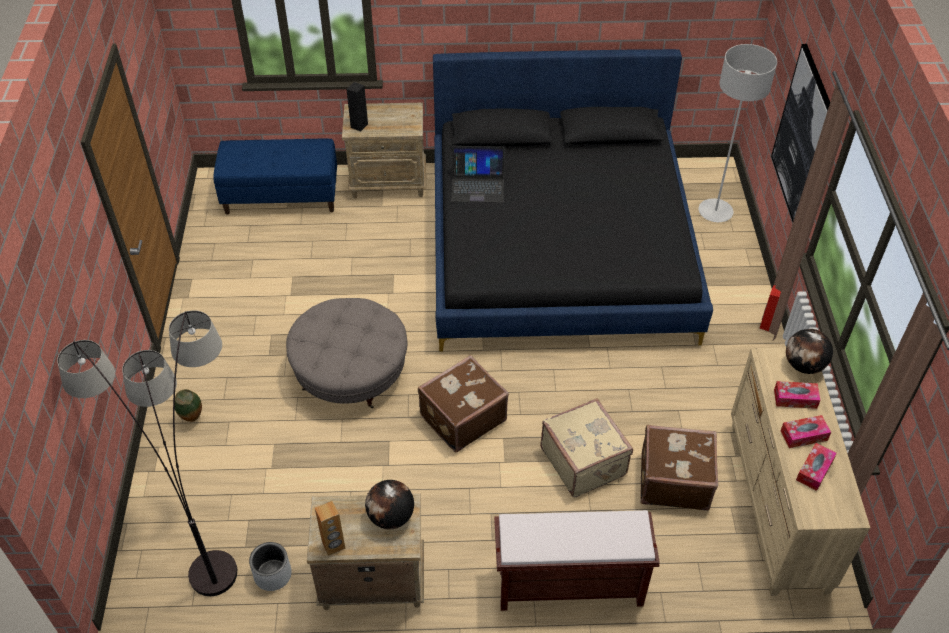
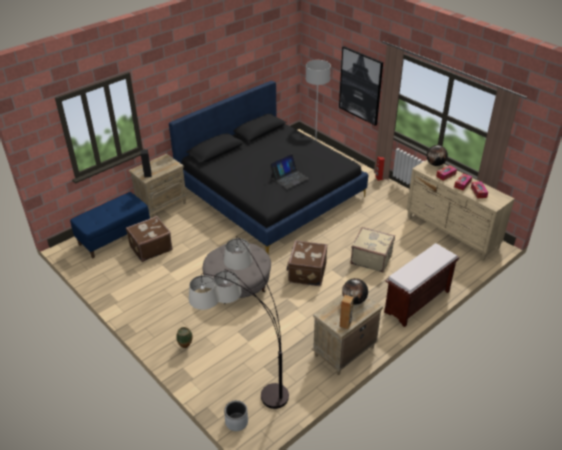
camera: 40 degrees left, 10 degrees down
(272, 574) = (300, 378): grey planter -> grey planter (236, 422)
(477, 185) = (230, 173): laptop -> laptop (289, 178)
(673, 480) = (409, 245): brown suitcase -> brown suitcase (150, 248)

